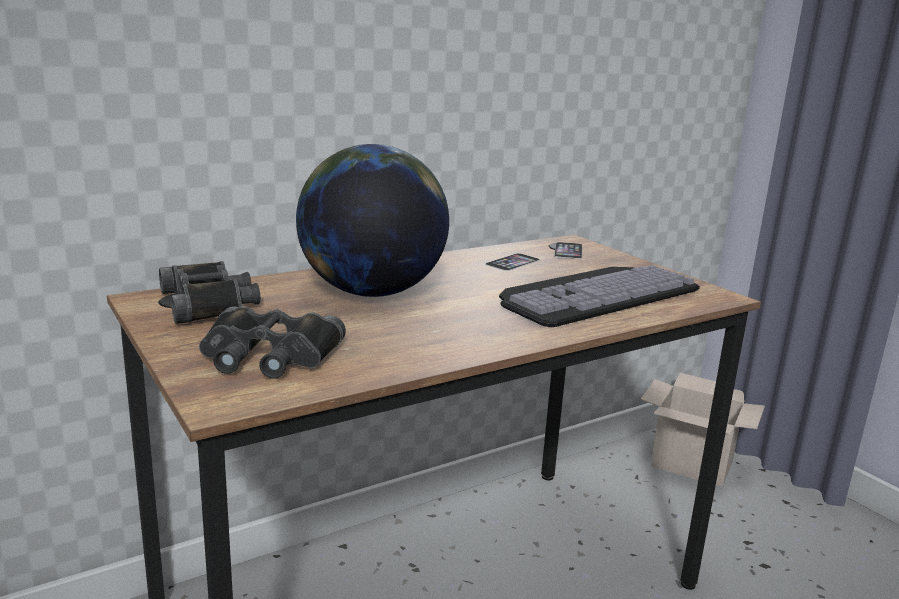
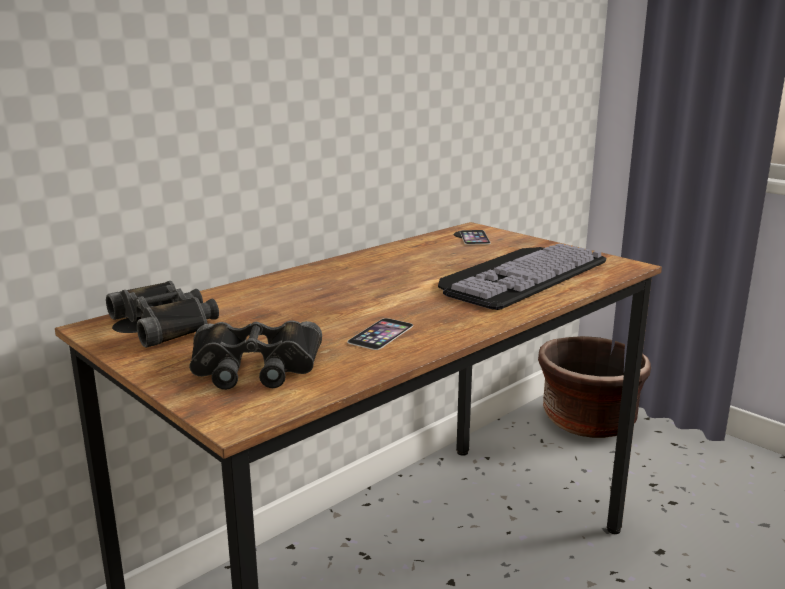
camera: 10 degrees left, 0 degrees up
(371, 292) = (317, 295): globe -> none
(512, 262) = (430, 253): phone -> phone (381, 333)
(694, 463) = (587, 421): cardboard box -> brown planter

